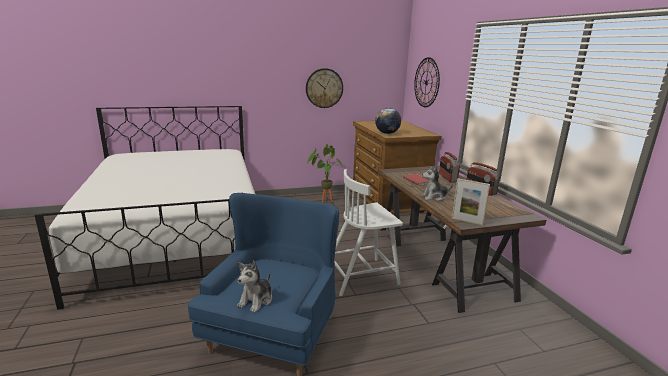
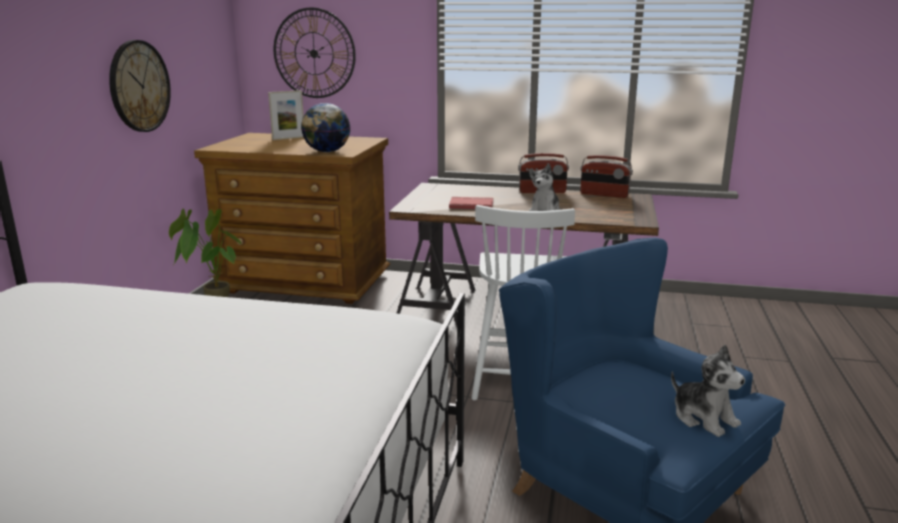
camera: 60 degrees left, 0 degrees up
(447, 178) = (478, 192): radio -> radio (604, 195)
(467, 221) = (636, 219): picture frame -> picture frame (288, 138)

